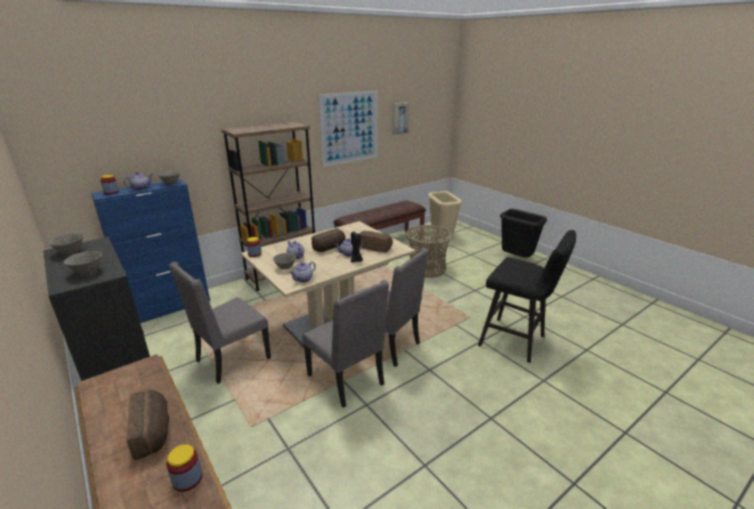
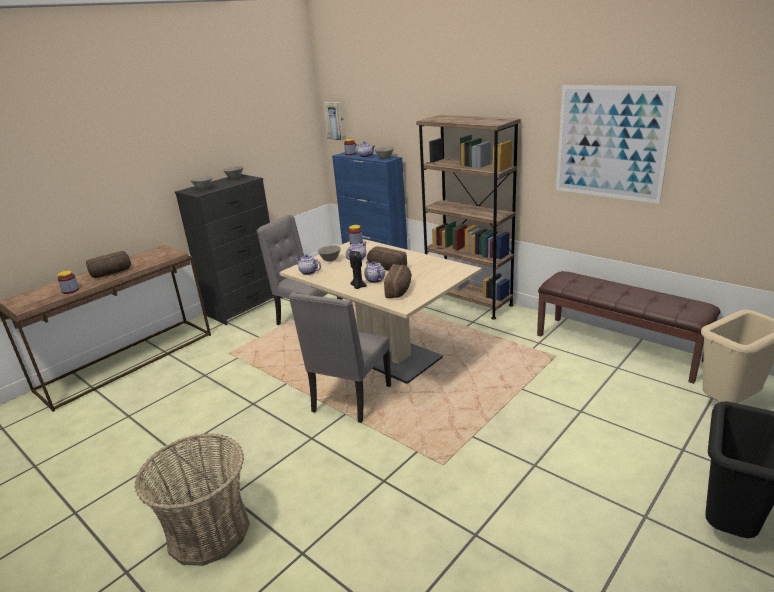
camera: 80 degrees right, 0 degrees up
(347, 380) = (287, 385): grey chair -> none
(400, 118) = (731, 144): picture -> picture (335, 120)
(427, 268) = (572, 403): basket -> basket (208, 531)
(517, 342) = (392, 522): black stool -> none

